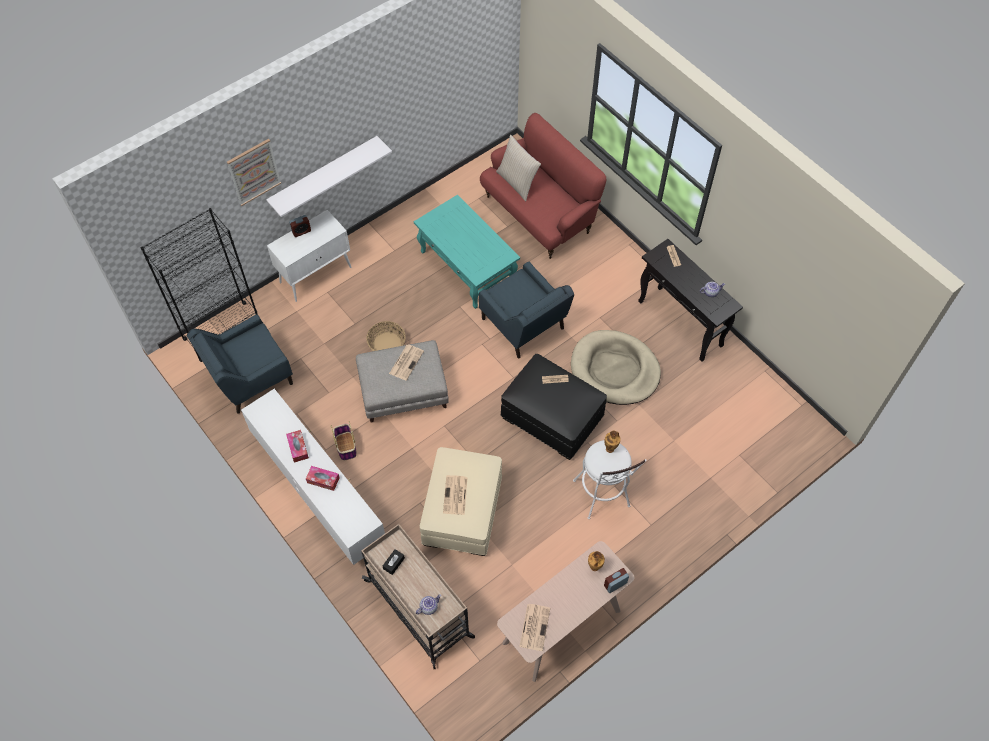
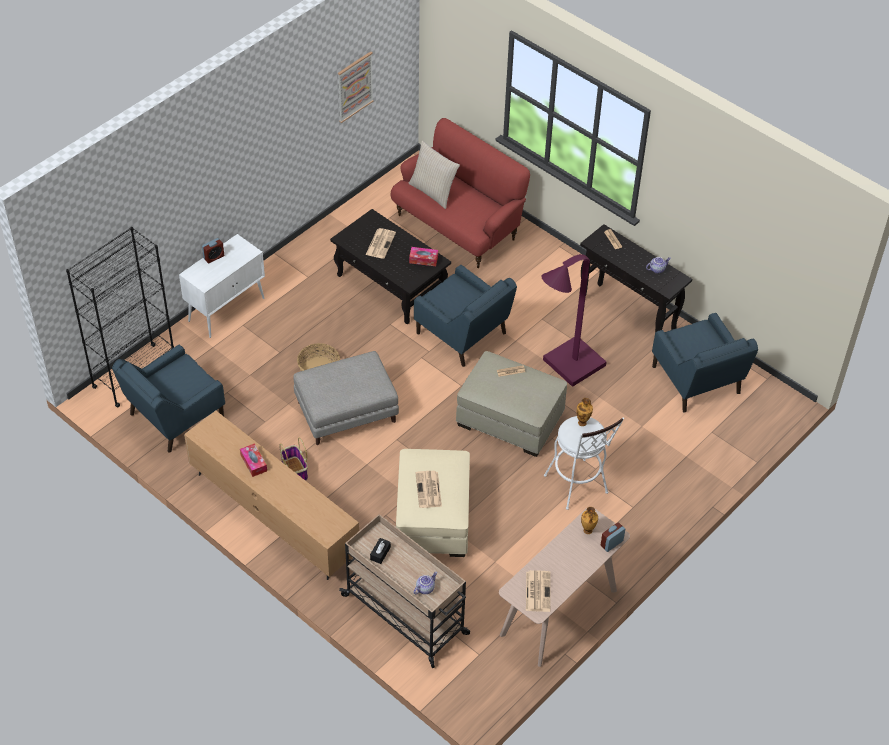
camera: 10 degrees left, 10 degrees down
(254, 172) = (172, 187): picture -> picture (354, 86)
(319, 491) = (274, 516): white tv stand -> brown tv stand
(323, 480) = (287, 489): tissue box -> tissue box (423, 259)
(324, 174) = (235, 193): white shelf -> none
(406, 362) = (350, 373): newspaper -> newspaper (380, 243)
(467, 267) = (391, 285): turquoise coffee table -> black coffee table
(552, 418) = (511, 419): black ottoman -> beige ottoman
(614, 370) = (567, 367): beige dog bed -> purple floor lamp
(734, 400) = (697, 382): none -> blue armchair

